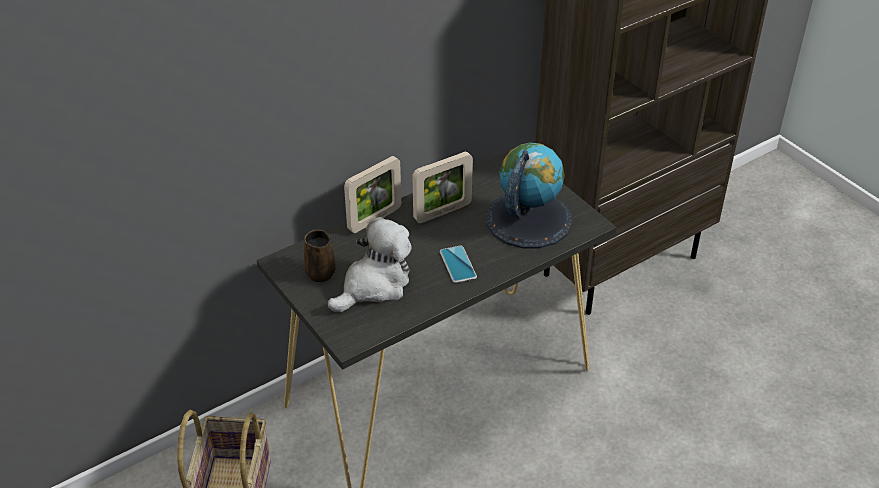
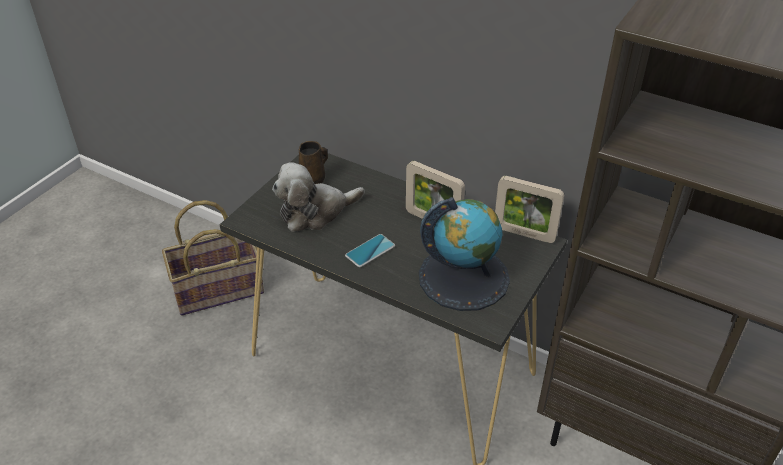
camera: 65 degrees right, 0 degrees up
(374, 219) = (395, 186): picture frame -> picture frame (524, 233)
(374, 285) = (315, 212): plush toy -> plush toy turned 135 degrees clockwise

